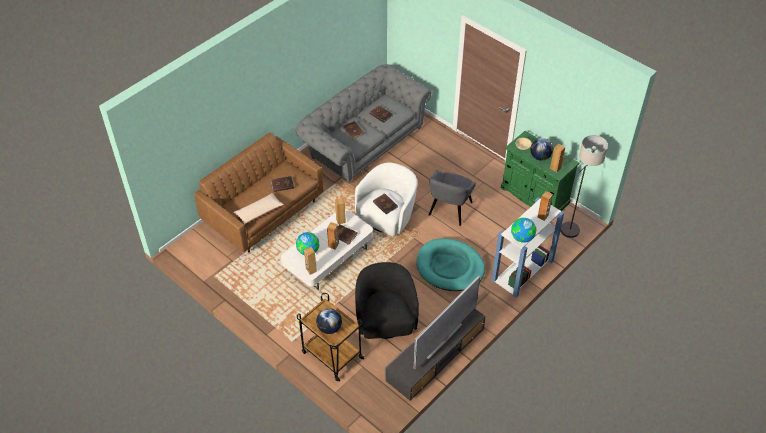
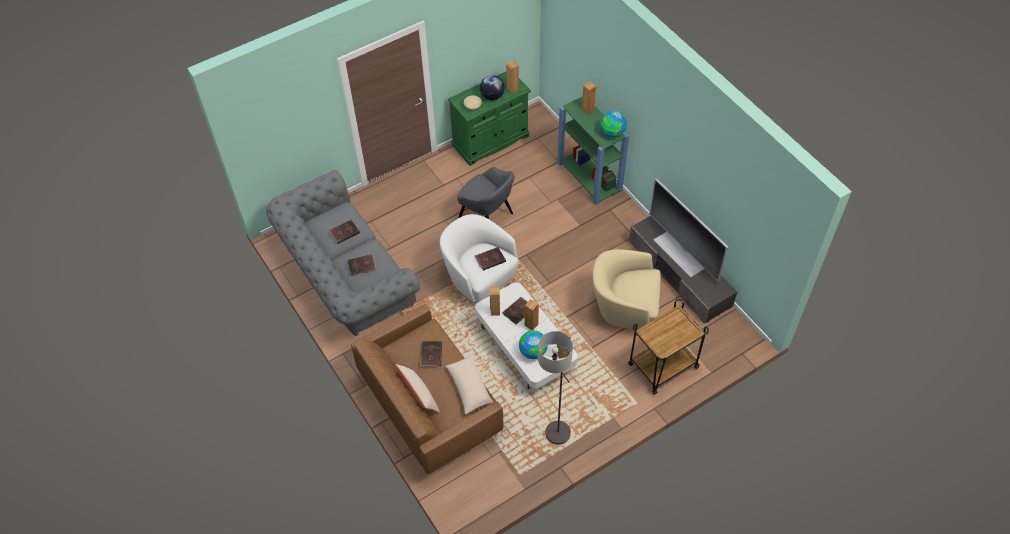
camera: 75 degrees left, 5 degrees up
(248, 186) = (419, 395): none -> beige pillow
(329, 328) = (677, 334): globe -> none
(385, 319) = (624, 308): black armchair -> beige armchair
(450, 267) = (568, 235): turquoise dog bed -> none
(522, 271) = (589, 177): white bookcase -> green bookcase
(573, 227) = (543, 122): grey floor lamp -> grey floor lamp (553, 427)

